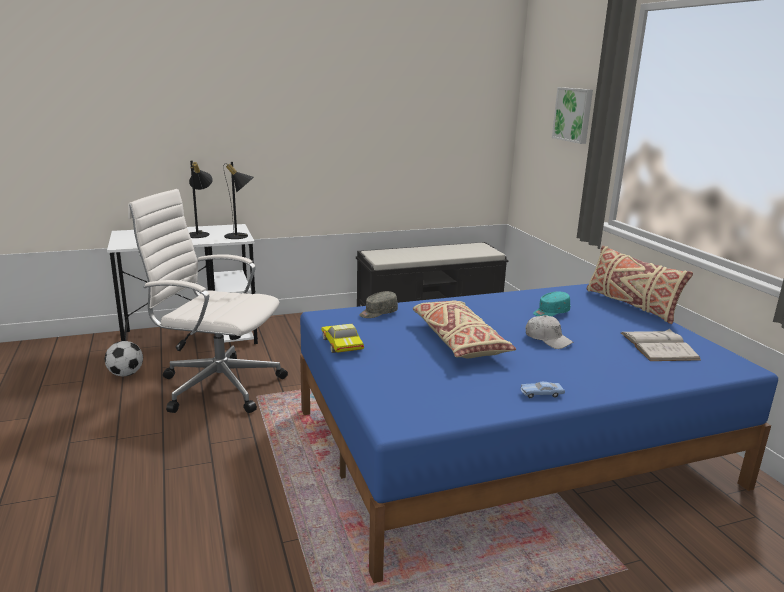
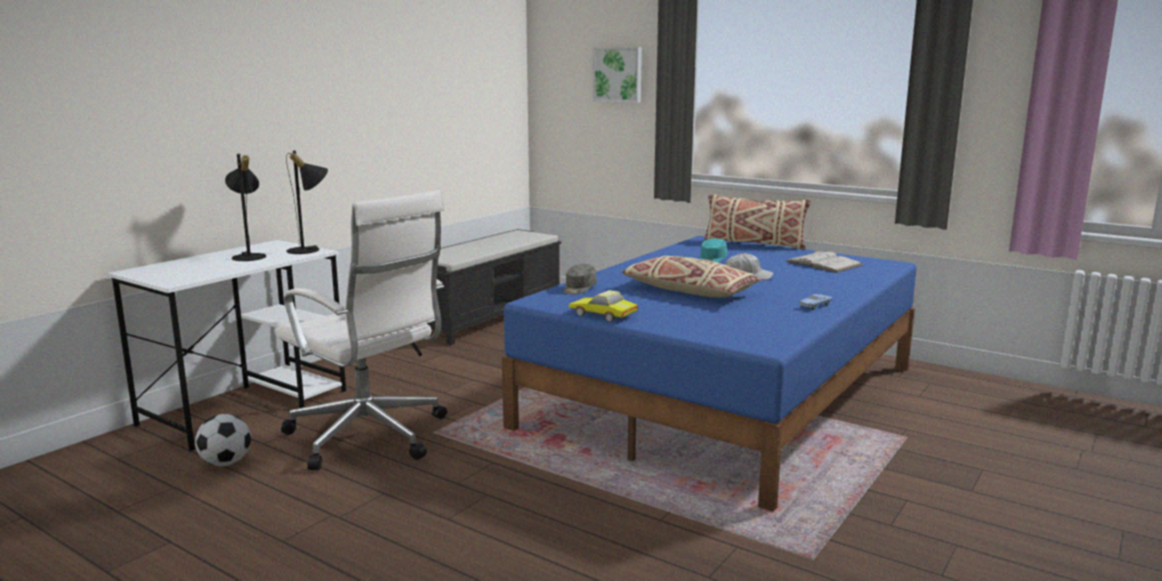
camera: 35 degrees left, 5 degrees down
(217, 385) = (370, 437): white office chair -> white office chair turned 120 degrees counterclockwise

